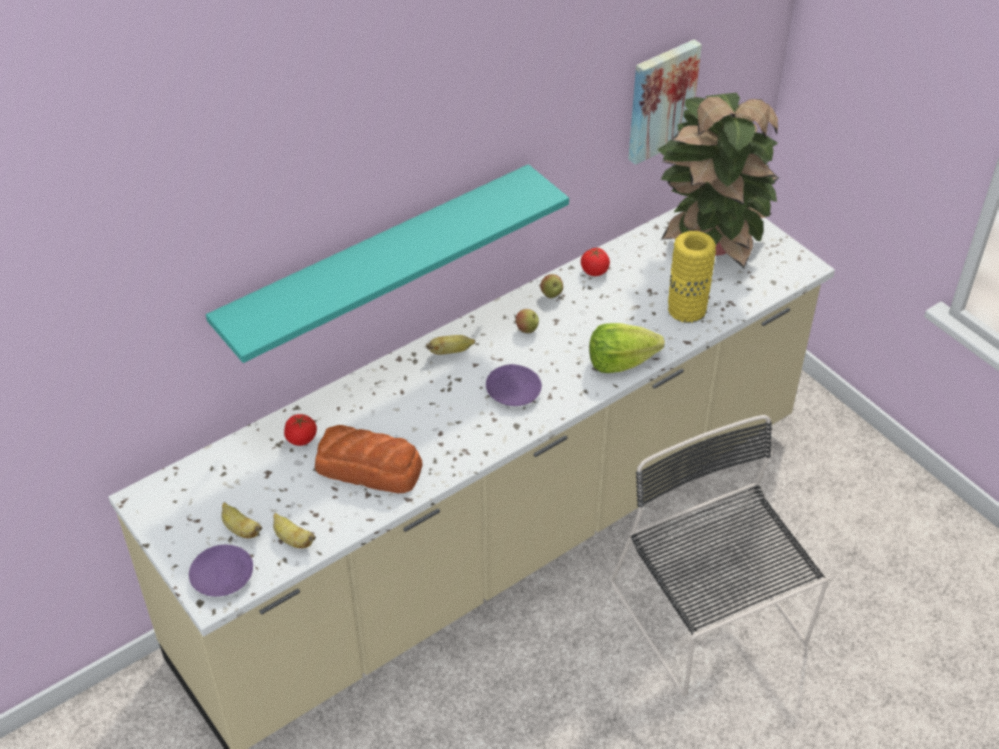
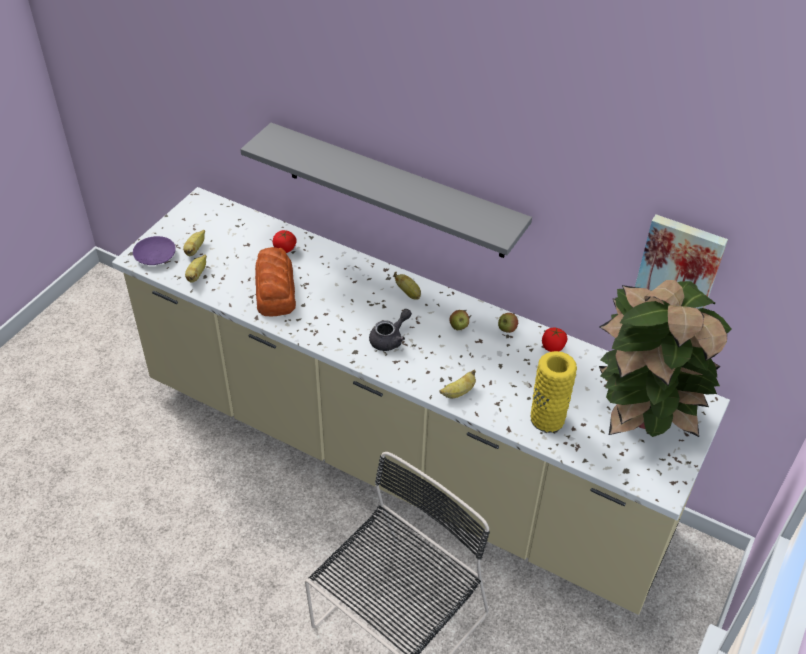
camera: 65 degrees right, 0 degrees up
(378, 264) = (394, 191): turquoise shelf -> grey shelf
(513, 390) = (390, 339): purple plate -> grey teapot
(620, 362) = (458, 392): lettuce -> banana

